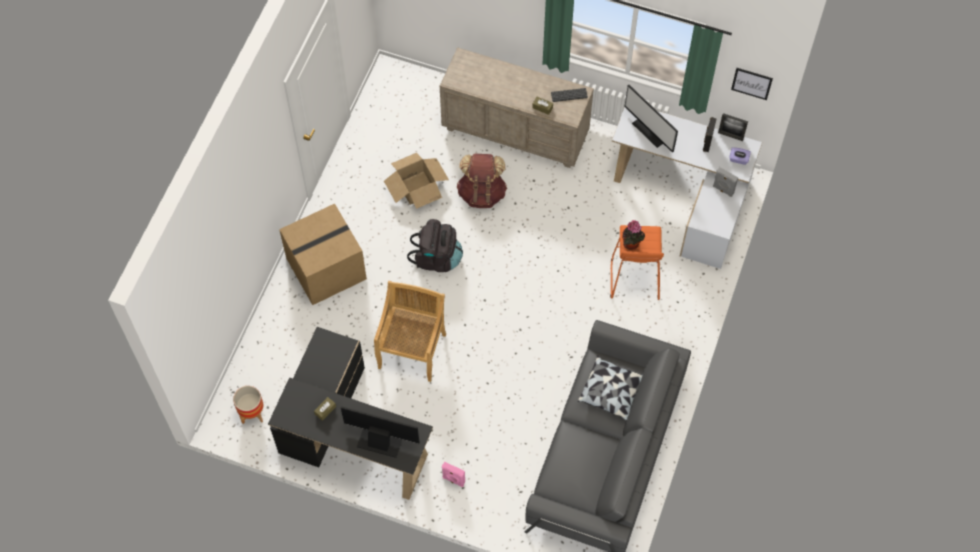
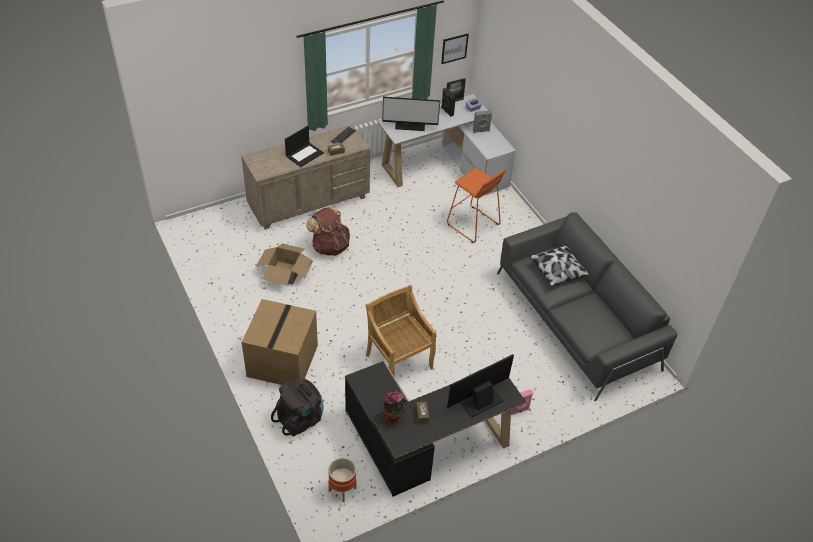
camera: 50 degrees left, 15 degrees down
(437, 258) = (347, 300): black backpack -> black backpack (300, 418)
(512, 88) = (304, 154): none -> laptop
(632, 244) = (474, 185): potted plant -> potted plant (394, 417)

